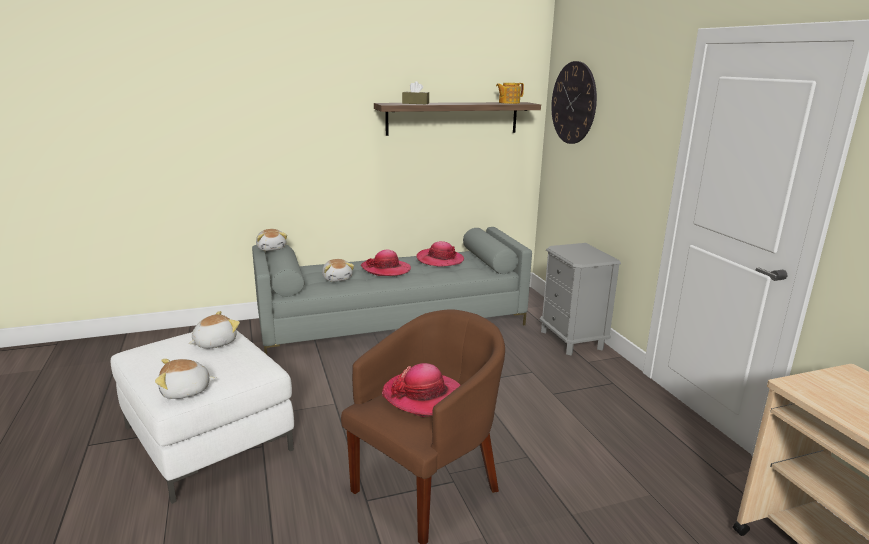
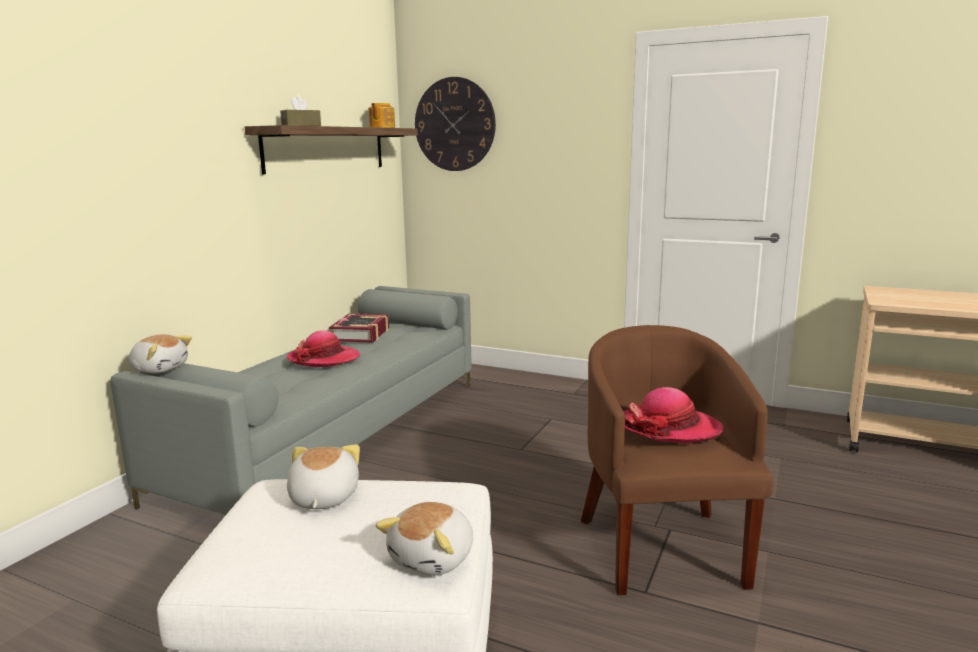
camera: 45 degrees left, 5 degrees down
(337, 278) = (284, 385): plush toy -> none
(440, 260) = (361, 334): hat -> book
(572, 340) = (530, 383): grey nightstand -> none

